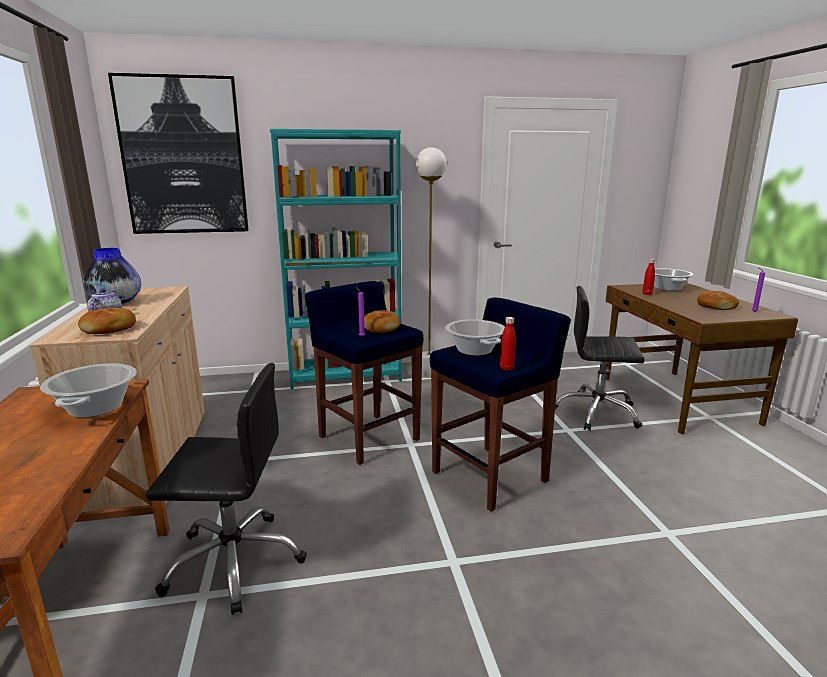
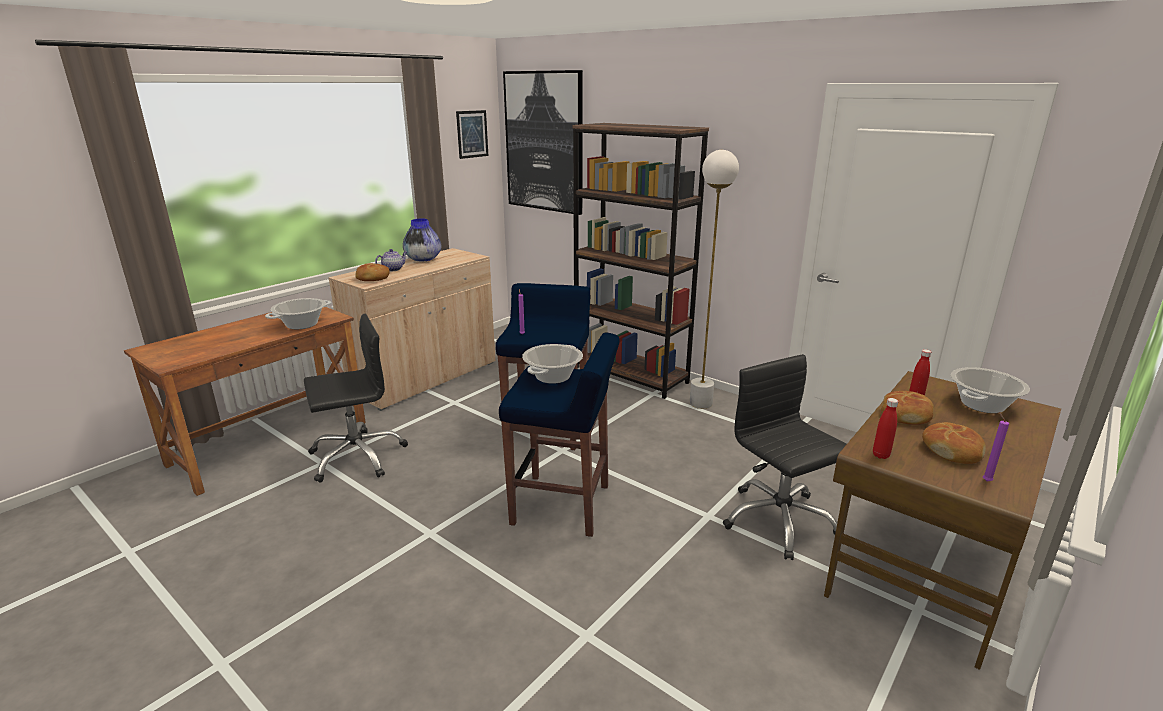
camera: 50 degrees right, 5 degrees up
(87, 146) = (472, 134): none -> picture
(234, 561) = (357, 456): black office chair -> black office chair turned 75 degrees counterclockwise
(346, 376) = (630, 375): turquoise bookcase -> brown bookcase
(381, 328) = (552, 332): bread -> bread (906, 415)
(506, 368) = (527, 400): red bottle -> red bottle (880, 455)

